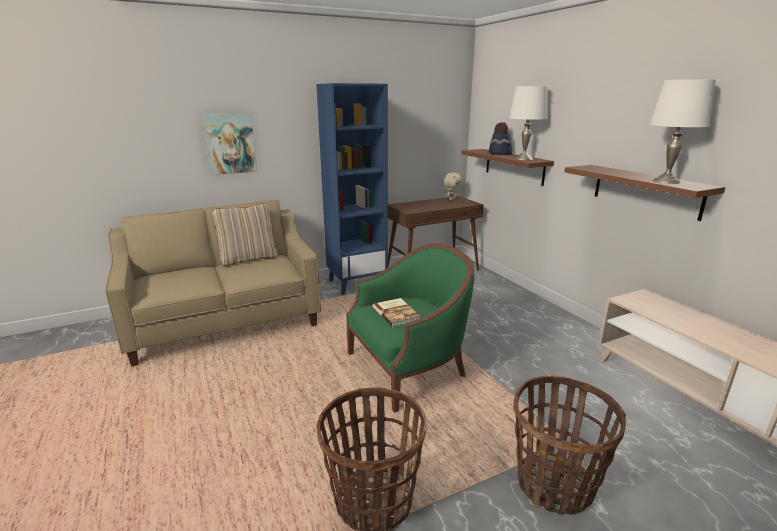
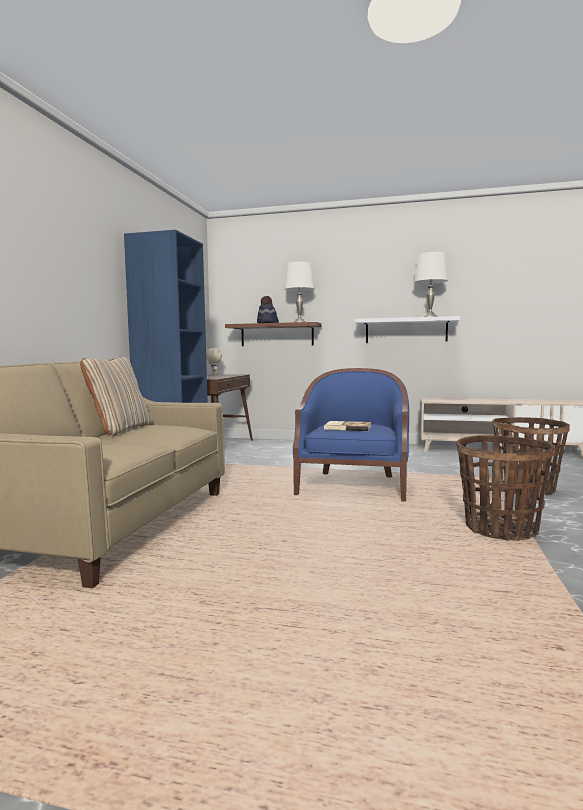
camera: 50 degrees left, 15 degrees down
(230, 144) = (49, 284): picture -> none
(408, 368) = (353, 486): green armchair -> blue armchair
(645, 190) = (406, 330): brown shelf -> white shelf

